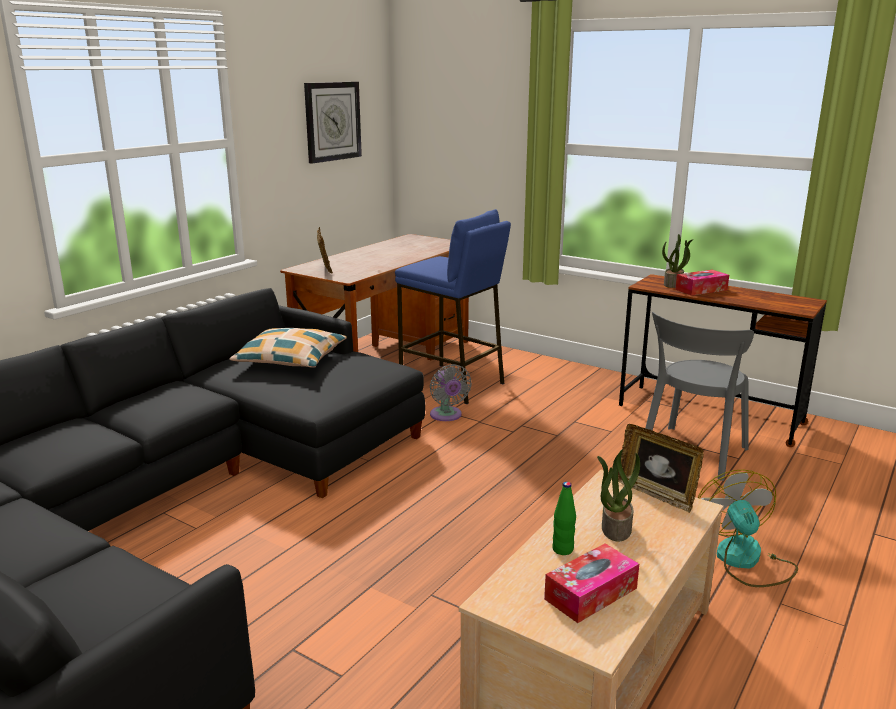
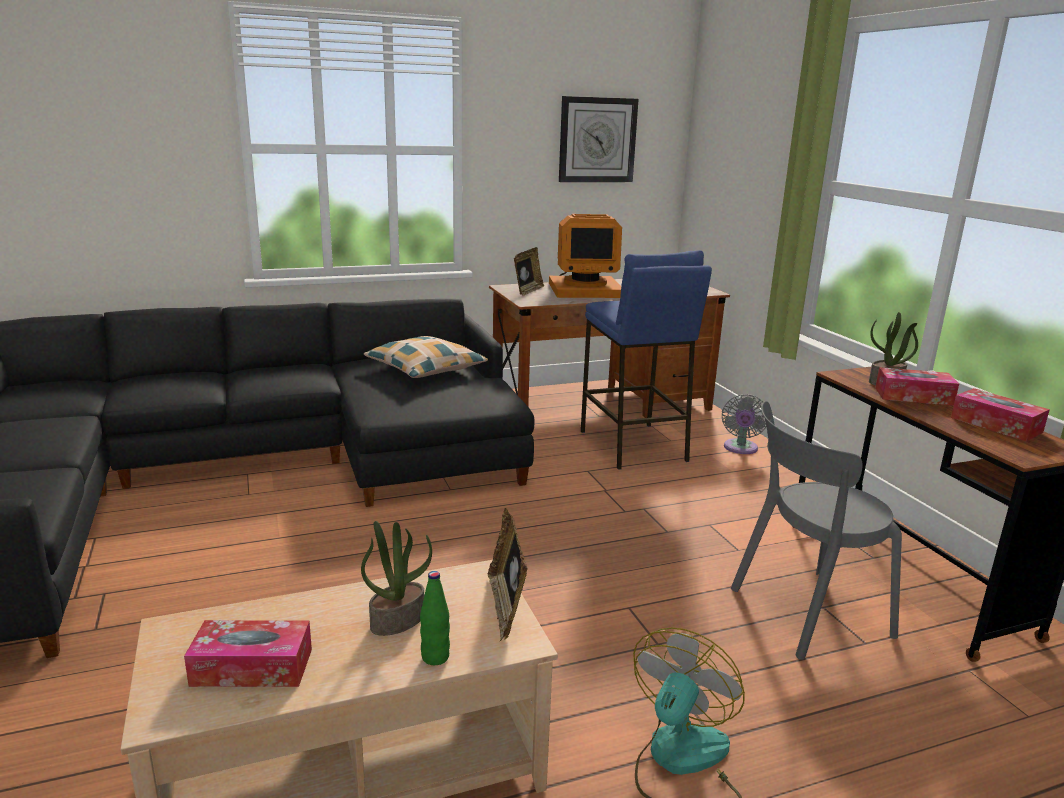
camera: 35 degrees right, 0 degrees up
(366, 259) = (584, 289): none -> monitor
(447, 416) = (581, 474): grey fan -> grey fan (740, 449)
(563, 549) = (311, 615): green bottle -> green bottle (435, 657)
(763, 296) = (996, 425): none -> tissue box

